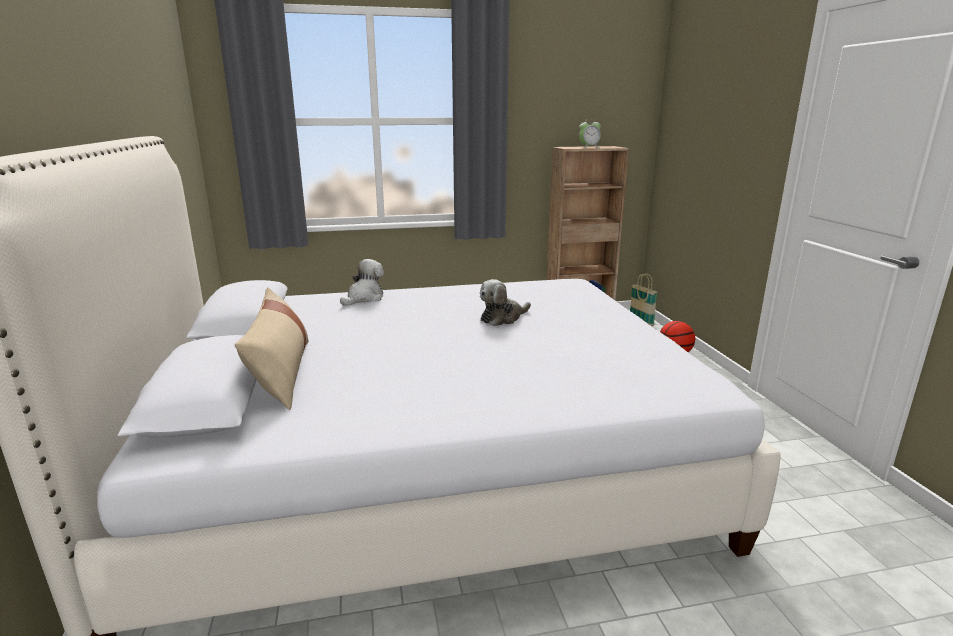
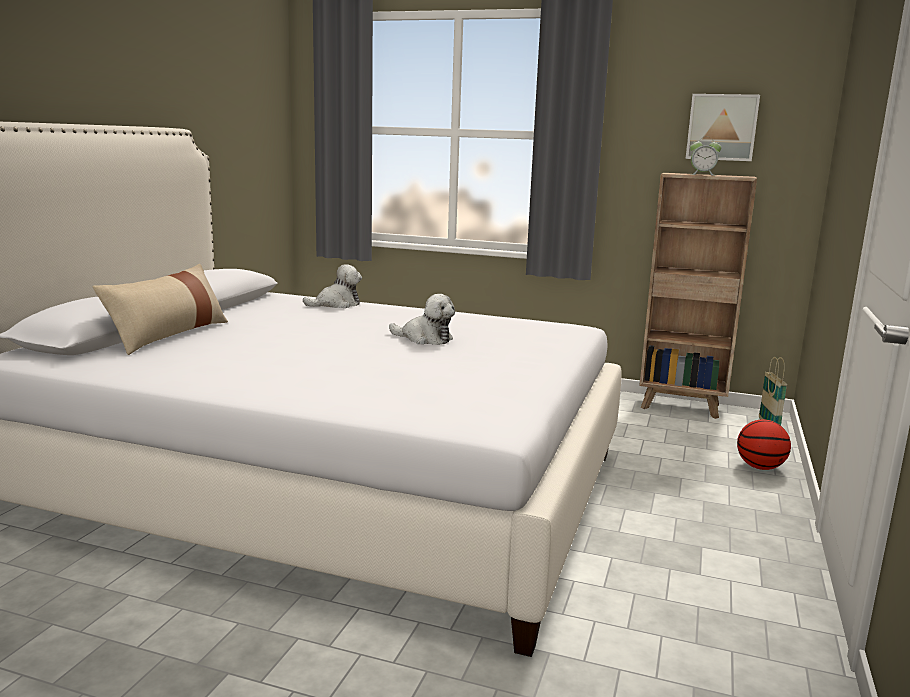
camera: 30 degrees right, 5 degrees down
(503, 318) = (425, 339): plush toy -> plush toy turned 150 degrees counterclockwise
(589, 110) = (722, 127): none -> picture

